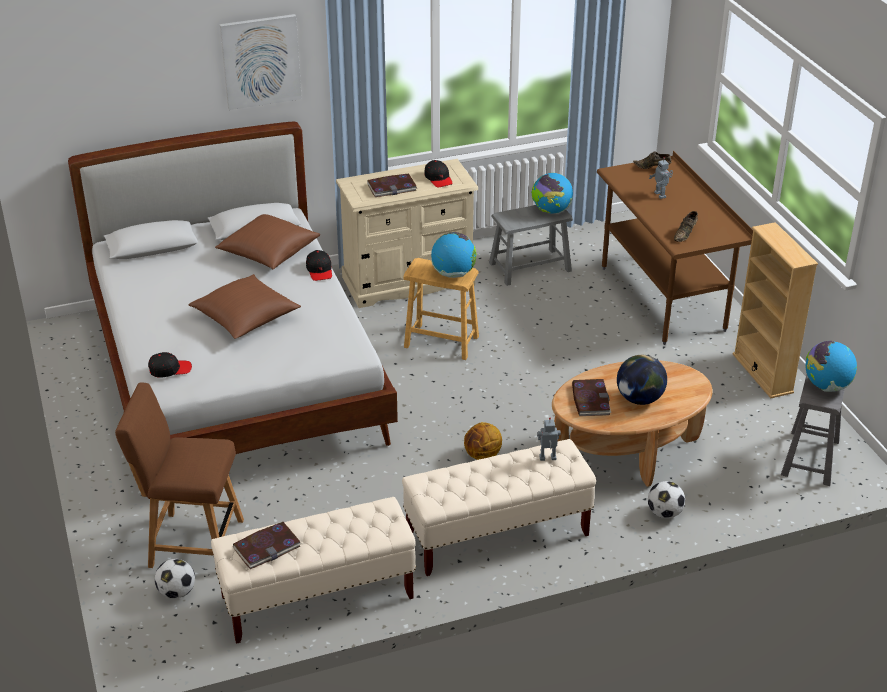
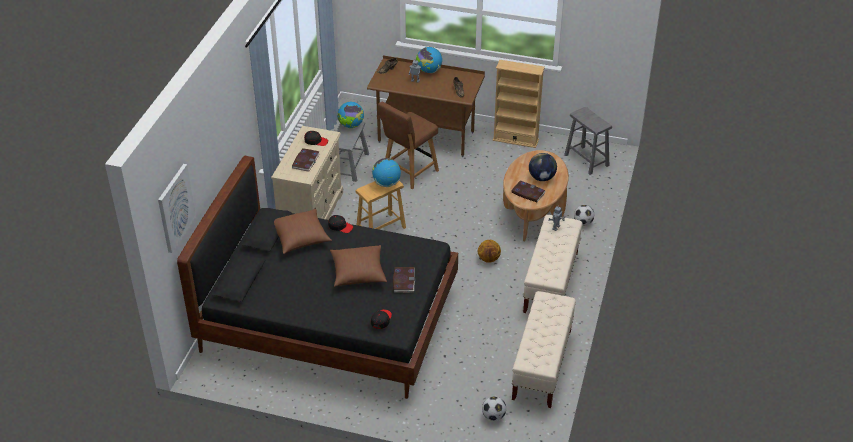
camera: 55 degrees left, 5 degrees up
(191, 542) = (458, 395): brown chair -> brown chair (408, 173)
(237, 376) = (330, 319): white bed -> black bed
(261, 61) = (228, 128): picture -> picture (175, 208)
(267, 547) = (539, 350): book -> book (403, 281)
(826, 386) = (593, 119): globe -> globe (429, 71)

